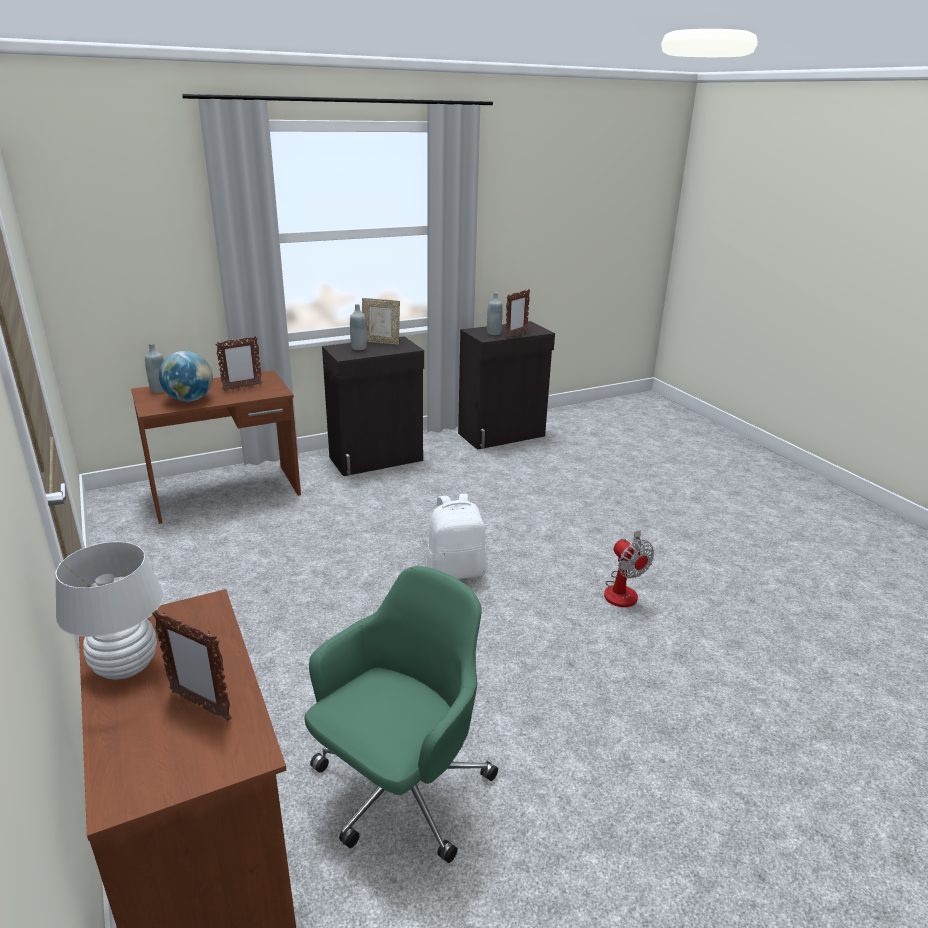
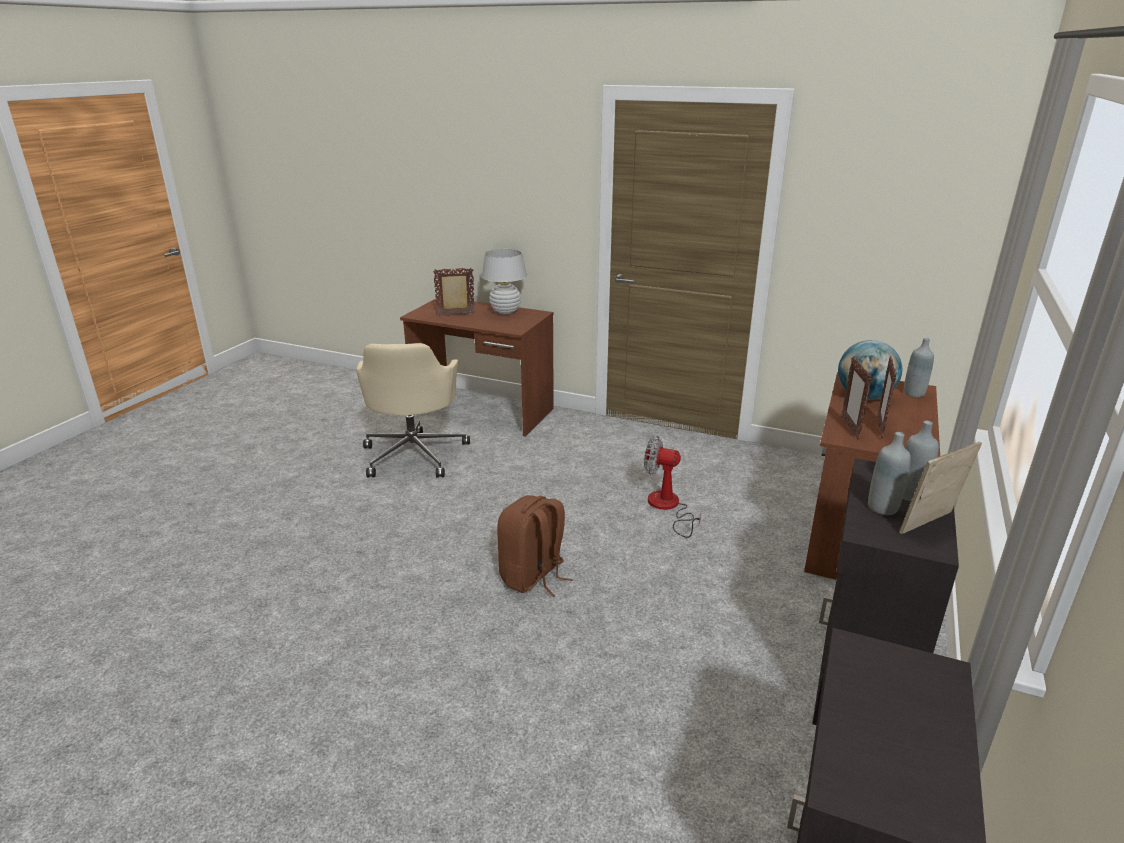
camera: 140 degrees right, 0 degrees up
(400, 790) = (414, 454): green office chair -> beige office chair
(456, 571) = (533, 577): white backpack -> brown backpack
(494, 333) = (890, 688): grey bottle -> grey bottle (882, 508)
(516, 335) = (847, 713): picture frame -> picture frame (850, 428)
(623, 590) = (346, 648): fan -> fan (668, 507)

